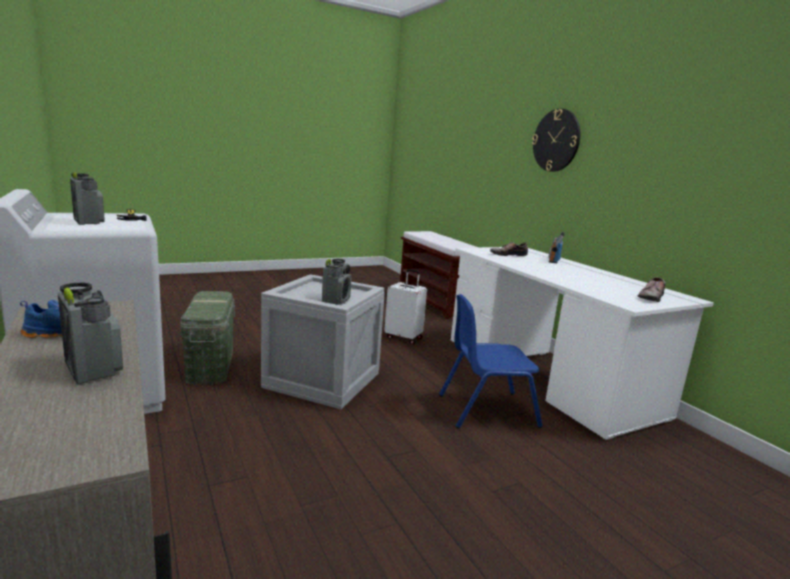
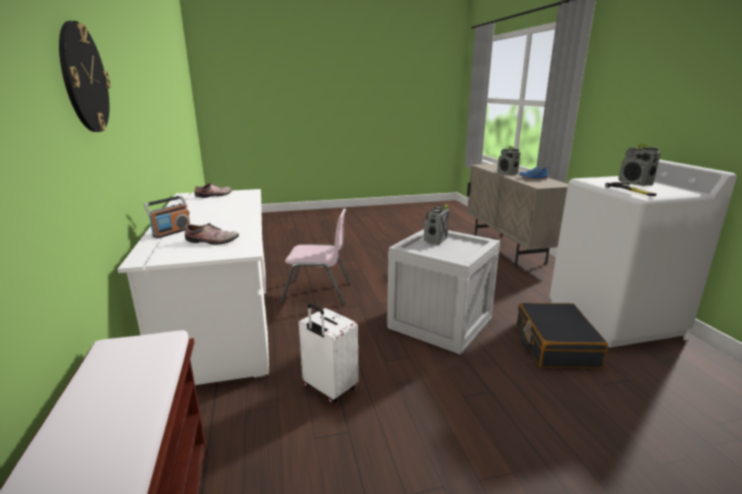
camera: 165 degrees left, 5 degrees up
(210, 365) = (555, 345): green storage box -> black suitcase
(486, 410) = (317, 293): blue chair -> pink chair

